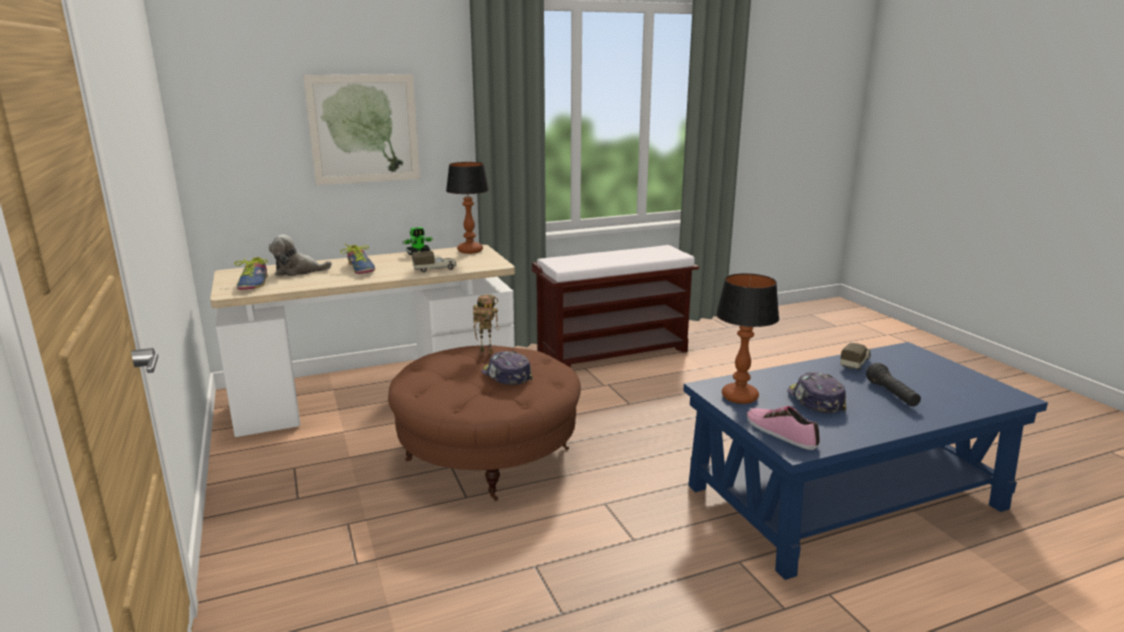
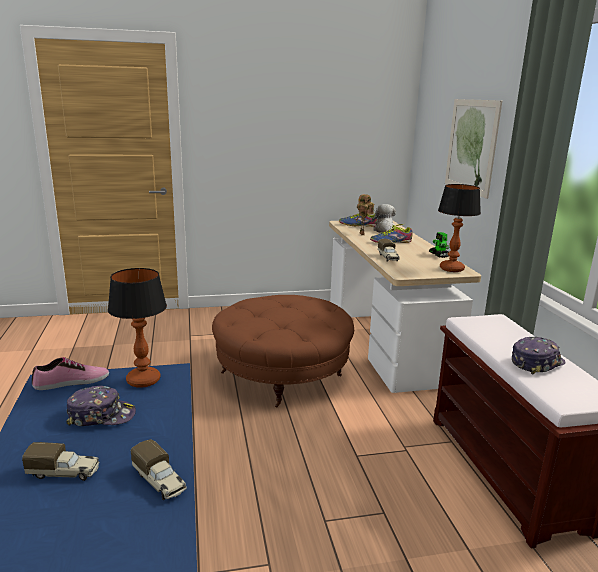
camera: 100 degrees right, 0 degrees up
(486, 352) = (323, 316): toy robot -> toy robot (363, 234)
(506, 376) = (271, 318): cap -> cap (536, 363)
(892, 395) = (64, 473): black flashlight -> toy truck

